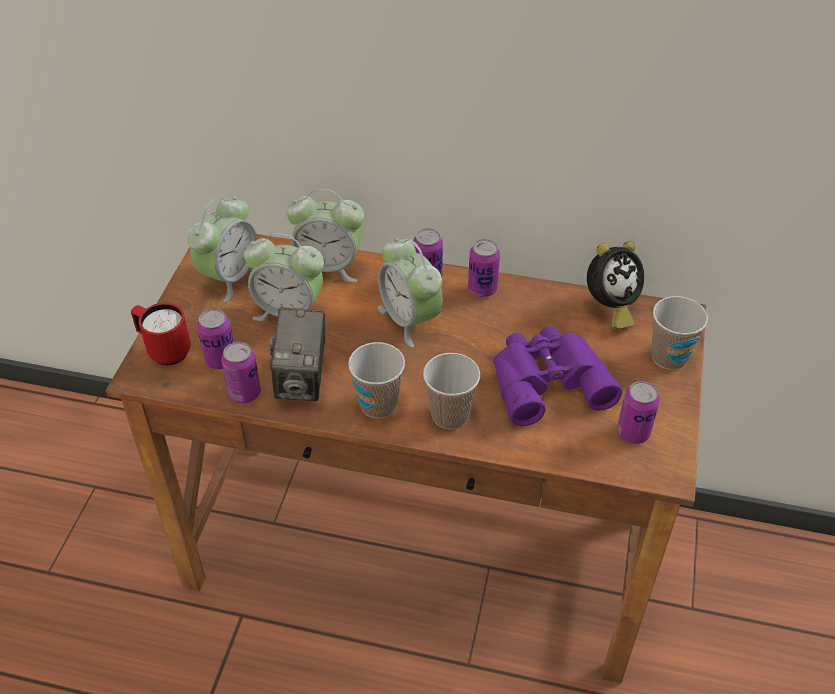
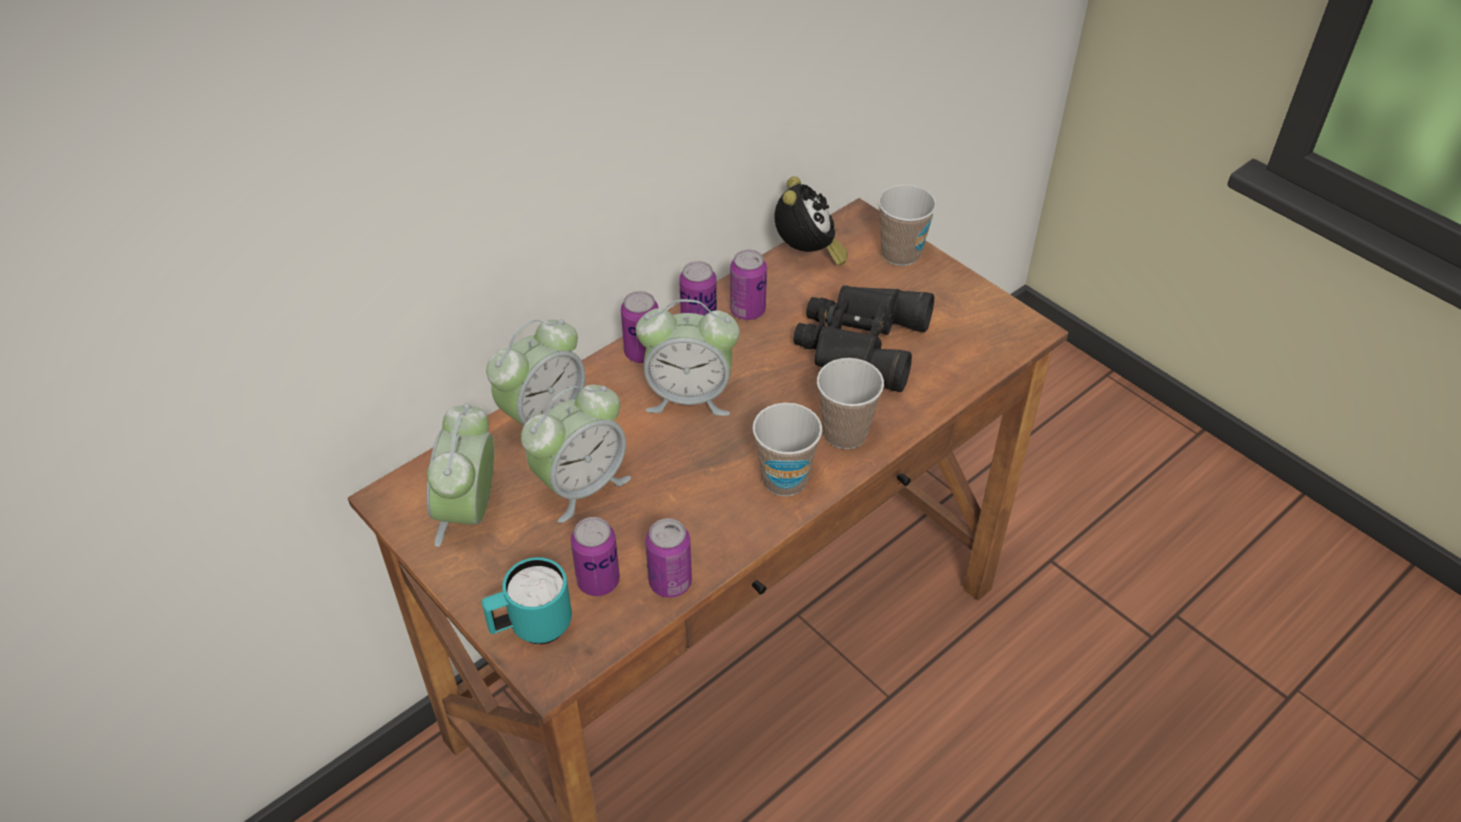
camera: 55 degrees left, 0 degrees up
(164, 350) = (531, 628): red mug -> turquoise mug
(230, 277) = (470, 512): alarm clock -> alarm clock turned 150 degrees counterclockwise
(302, 380) = (695, 523): camera -> none
(546, 379) = (858, 343): purple binoculars -> black binoculars
(633, 433) = (968, 325): can -> can (747, 310)

